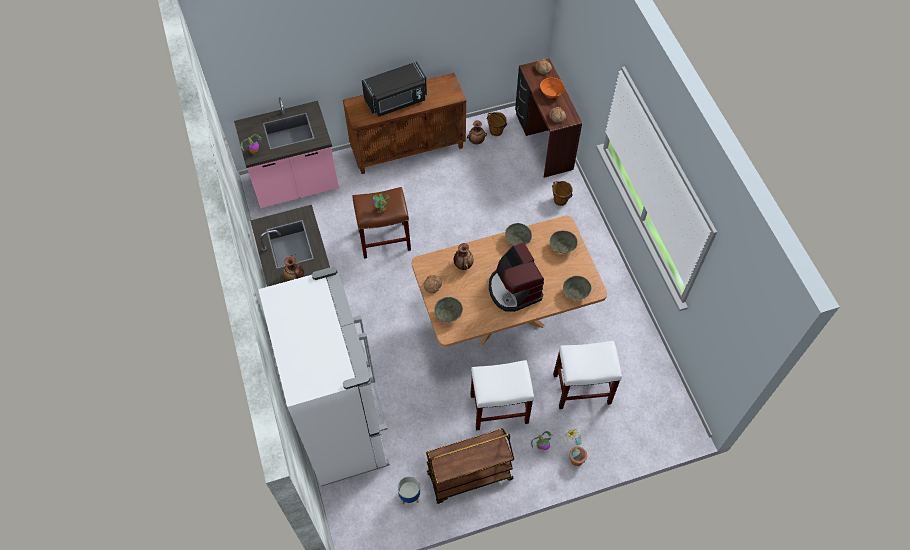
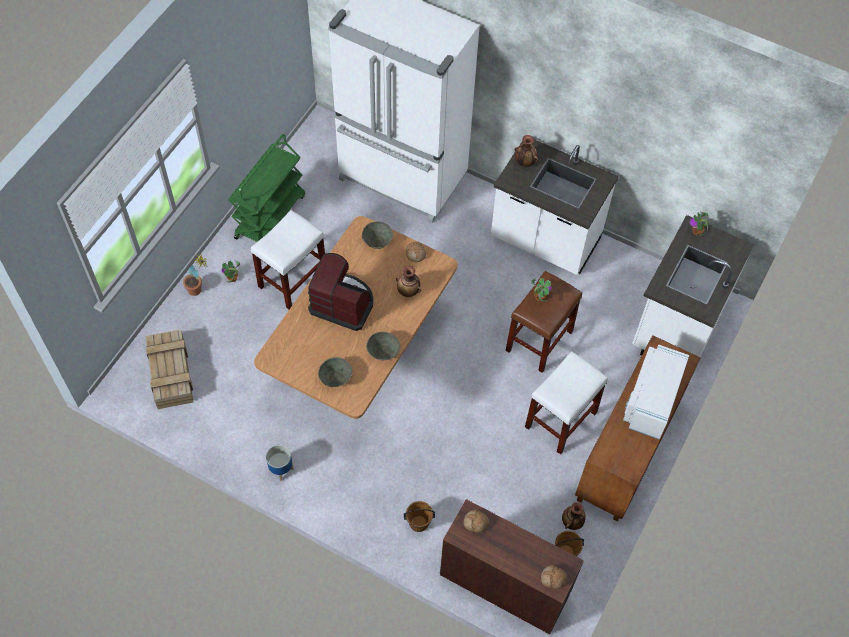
camera: 135 degrees right, 0 degrees up
(296, 185) = (676, 325): pink counter -> white counter
(396, 101) = (650, 400): black microwave -> white microwave
(410, 496) = (303, 173): planter -> planter (281, 469)
(469, 477) = (270, 216): brown cart -> green cart
(551, 93) = (511, 550): orange bowl -> none
(575, 292) = (285, 343): grey bowl -> none
(581, 389) = (236, 348): white stool -> white stool (561, 419)
(641, 405) = (171, 374): none -> crate

